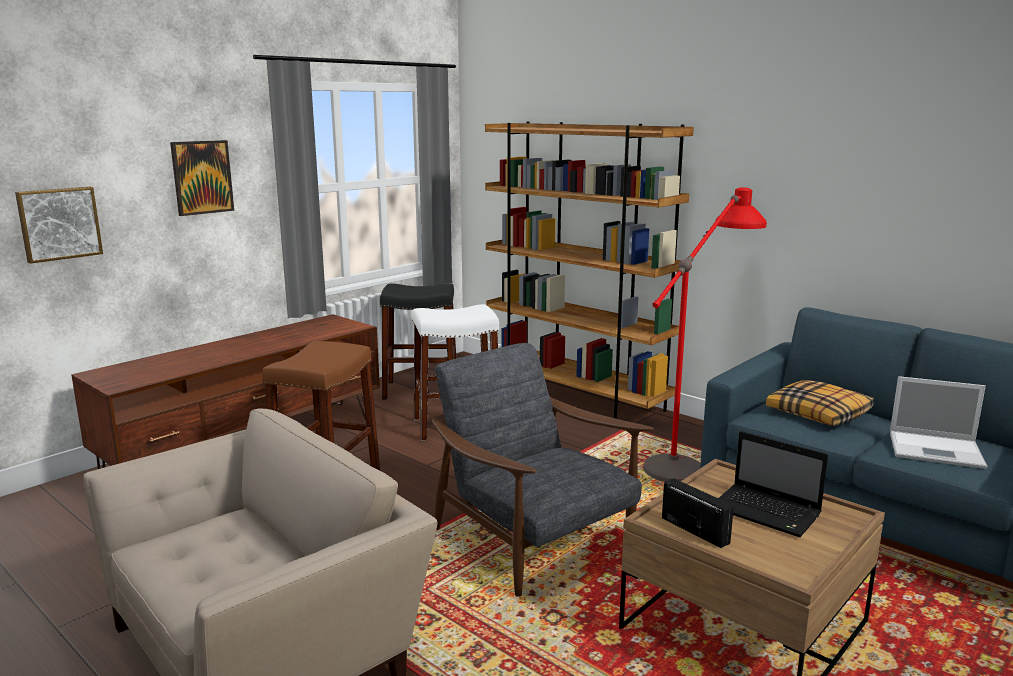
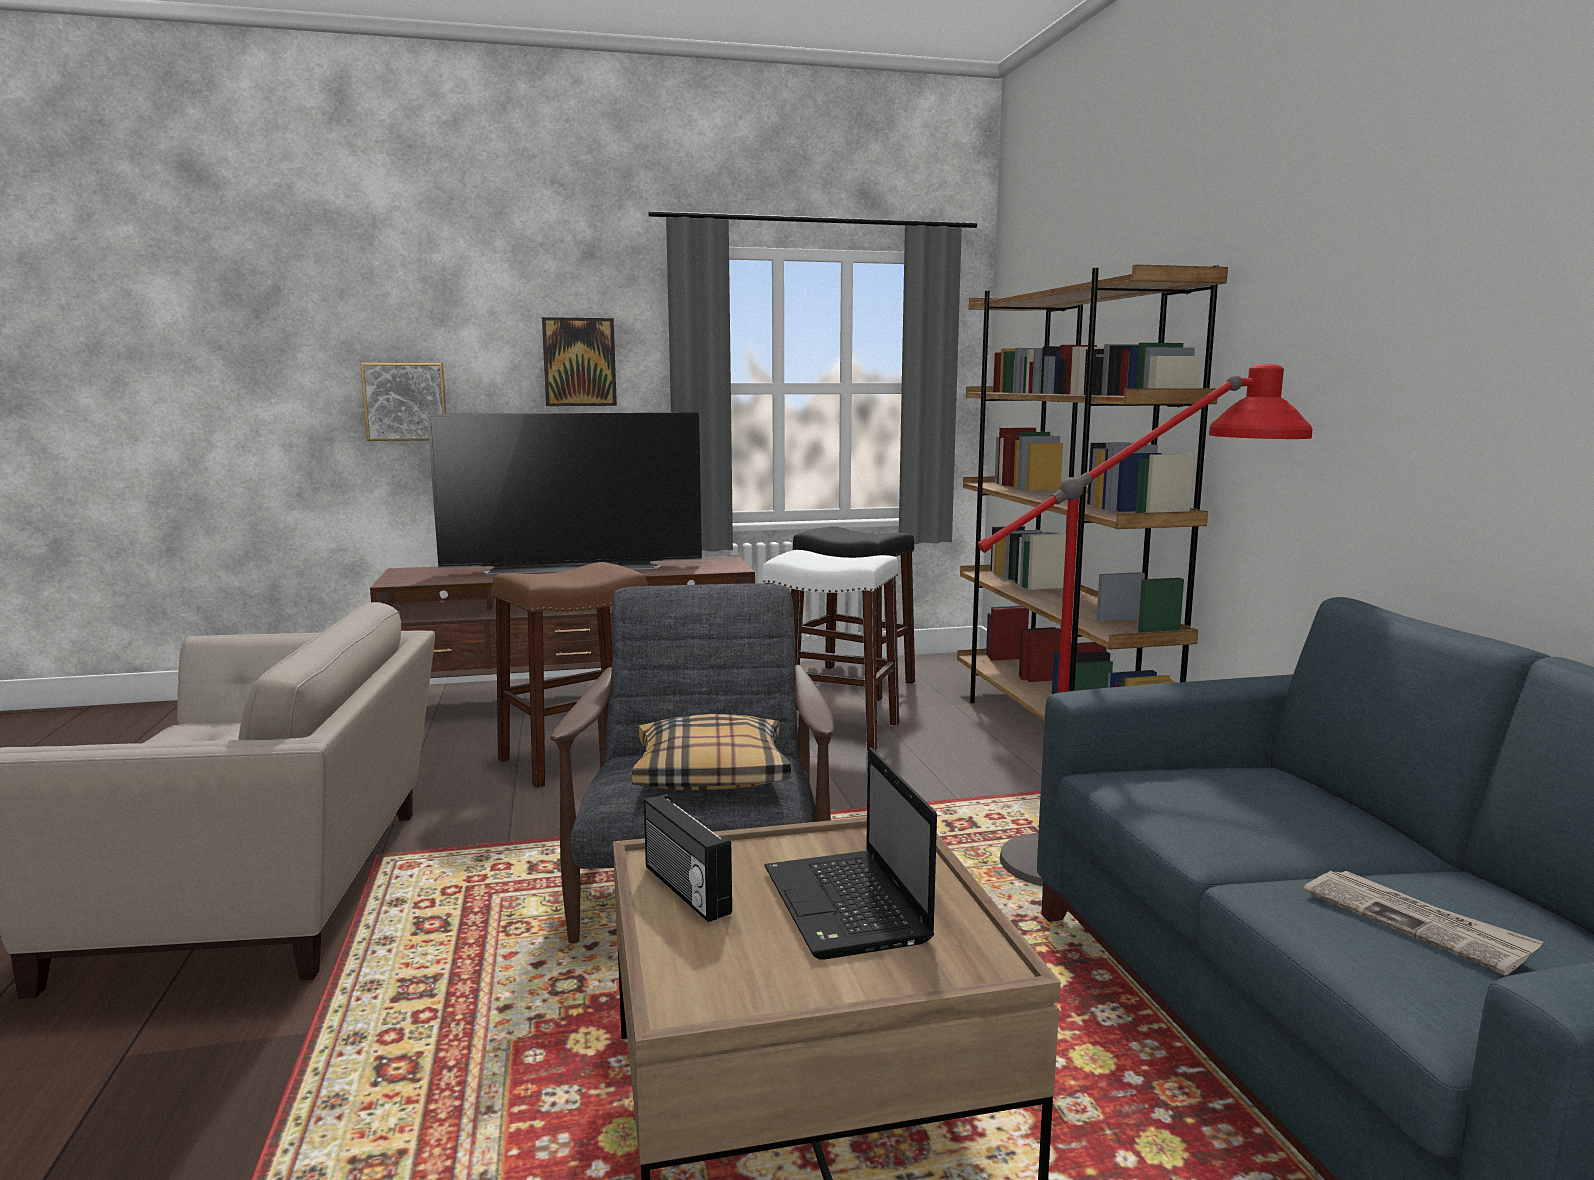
camera: 35 degrees right, 5 degrees down
(237, 345) = (573, 567): none -> television
(696, 530) = (684, 890): radio -> radio turned 150 degrees clockwise
(819, 414) = (1258, 803): pillow -> pillow (711, 774)
(937, 450) = (1416, 923): laptop -> newspaper

